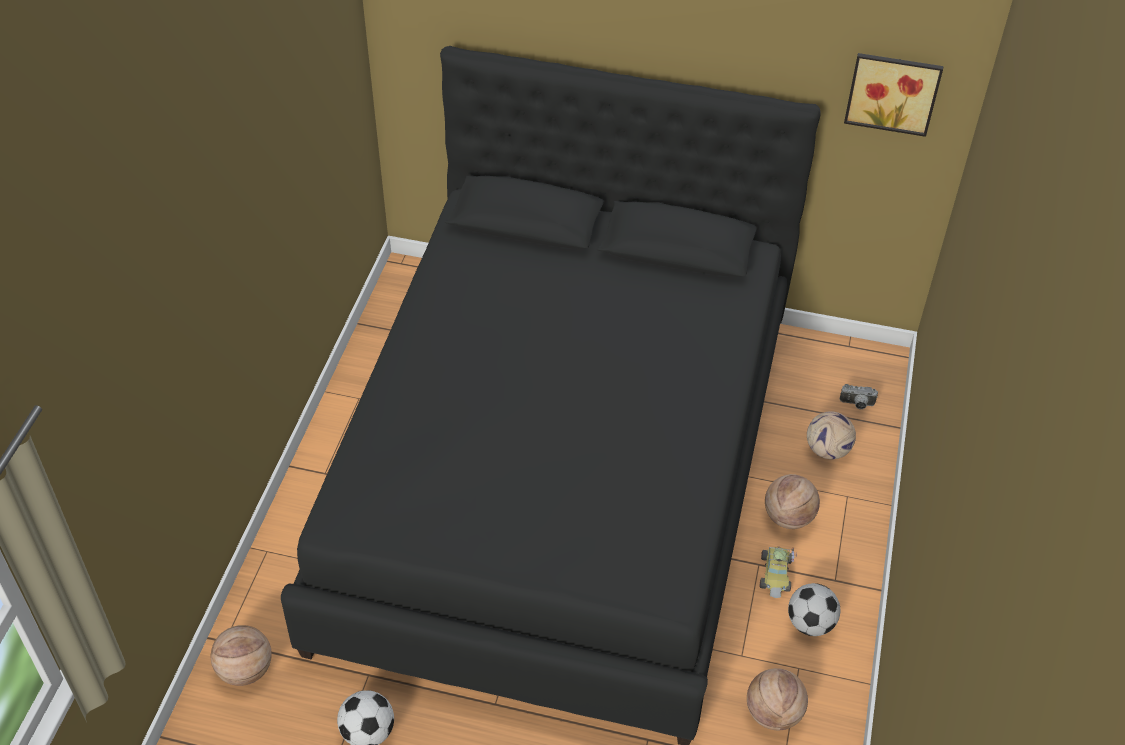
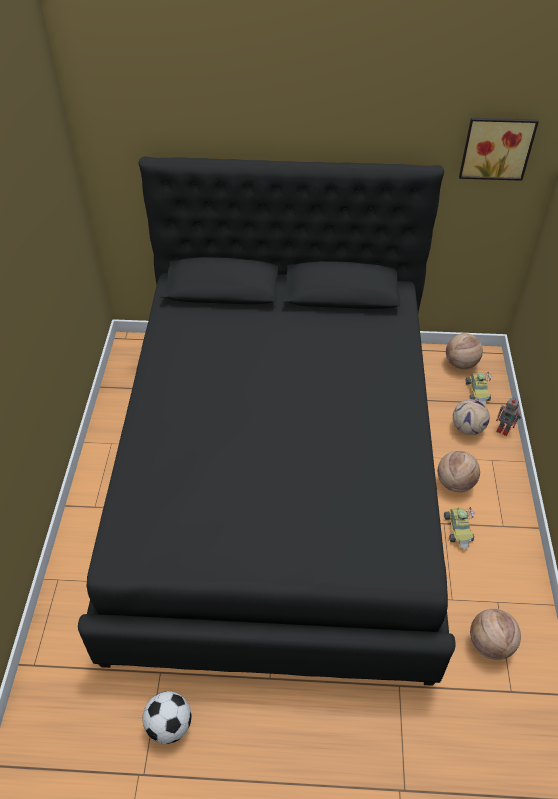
camera: 10 degrees left, 0 degrees up
(246, 670) = (56, 688): basketball -> basketball (461, 363)
(810, 624) = (495, 564): football -> none
(857, 404) = (478, 392): camera -> toy car
(877, 460) = (504, 429): none -> toy robot

